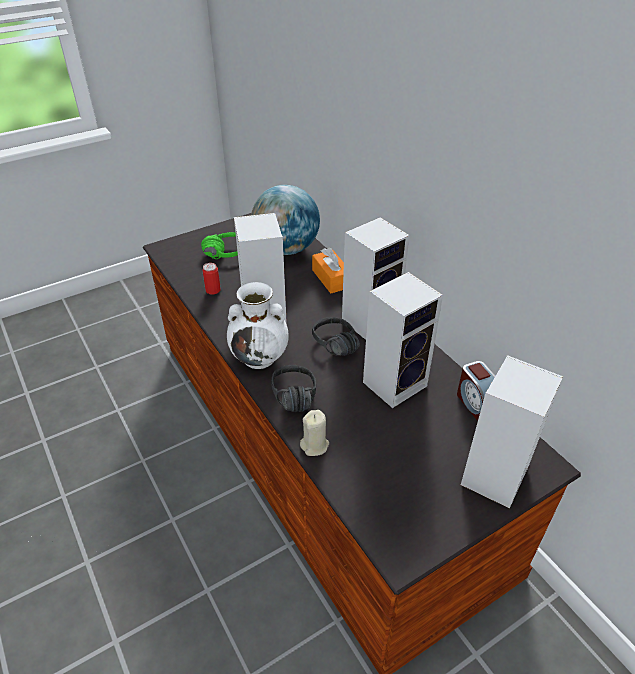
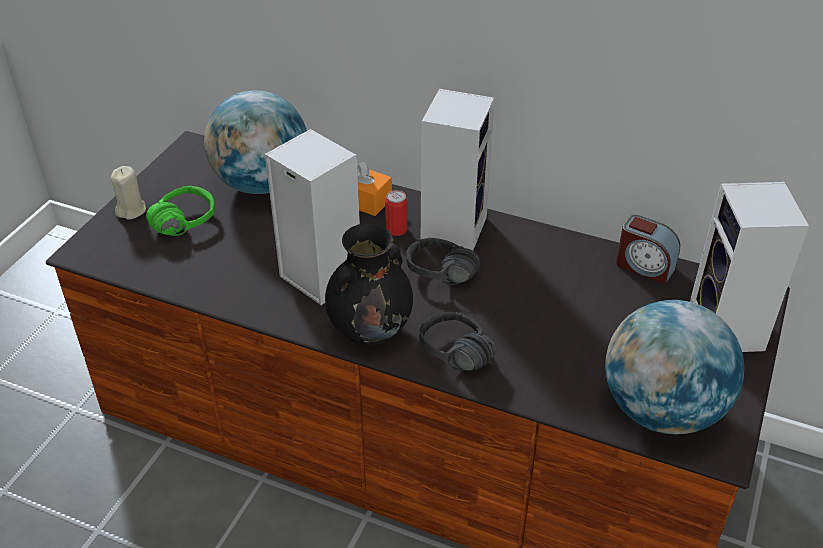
camera: 35 degrees left, 0 degrees up
(213, 290) = (220, 276): can -> can (396, 229)
(260, 357) = (371, 329): white vase -> black vase
(315, 445) = (533, 392): beige candle -> beige candle (131, 210)
(387, 504) = (661, 410): none -> globe
(395, 382) = (547, 283): speaker -> none

